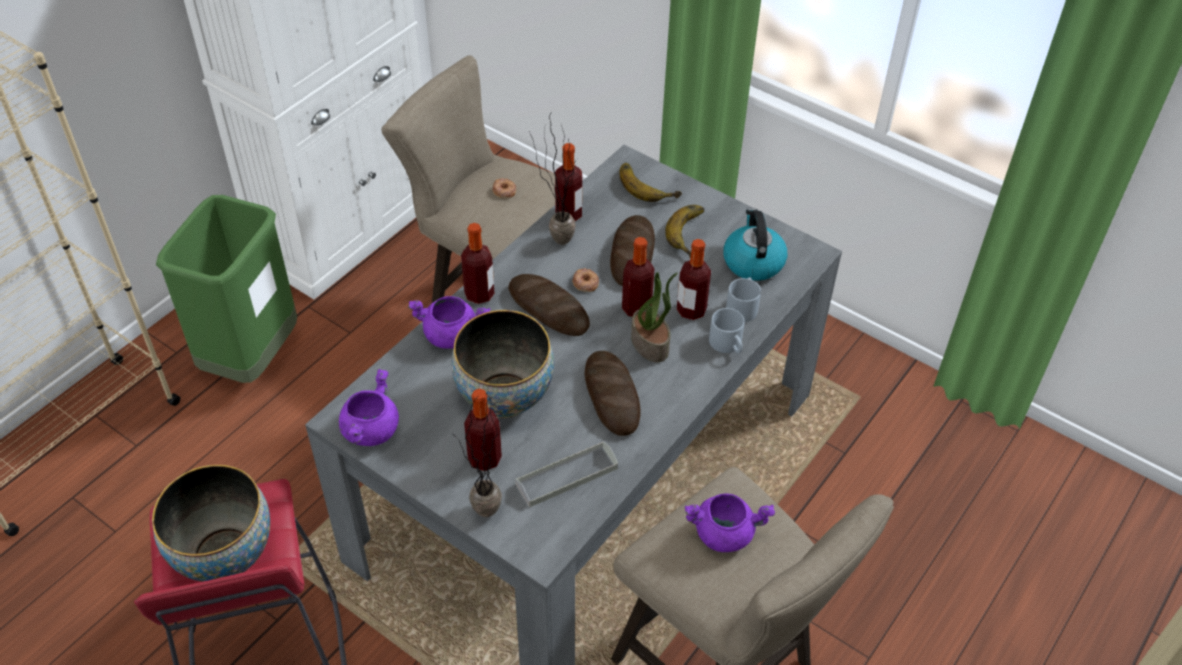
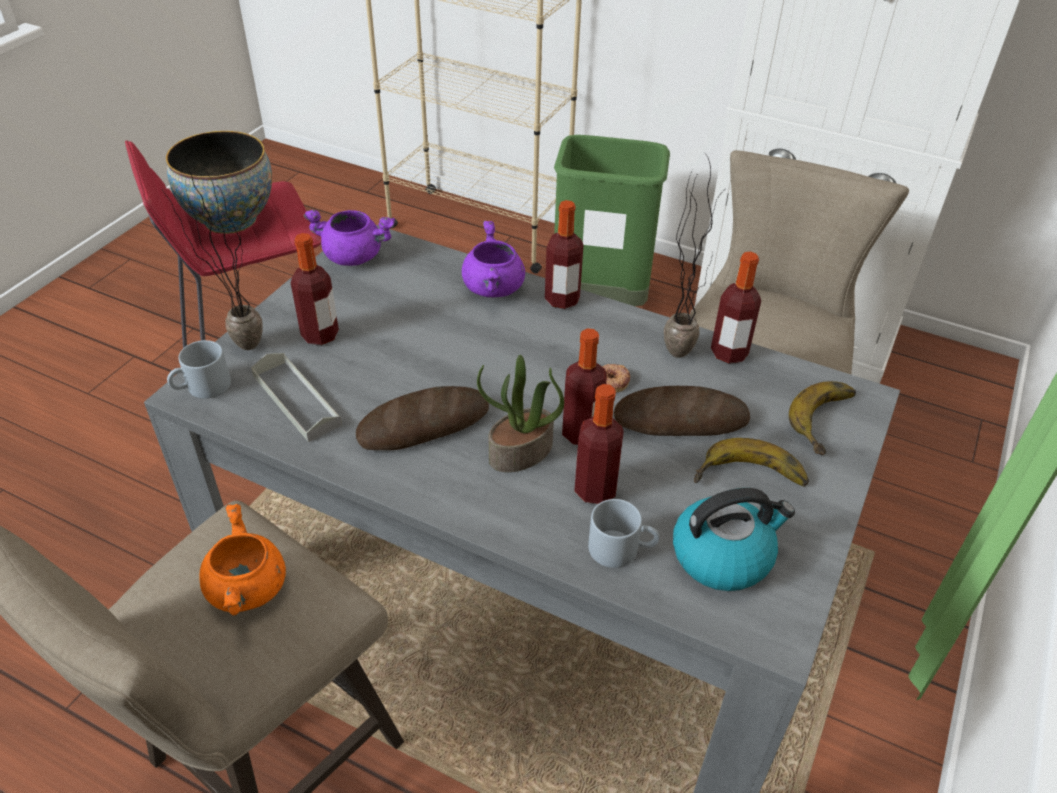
camera: 80 degrees right, 5 degrees down
(504, 191) = (777, 321): donut -> none
(504, 397) = (410, 338): bowl -> none
(548, 309) = (555, 355): bread -> none
(724, 533) = (249, 590): purple cooking pot -> orange cooking pot
(728, 345) = (539, 537): grey mug -> grey mug (202, 388)

